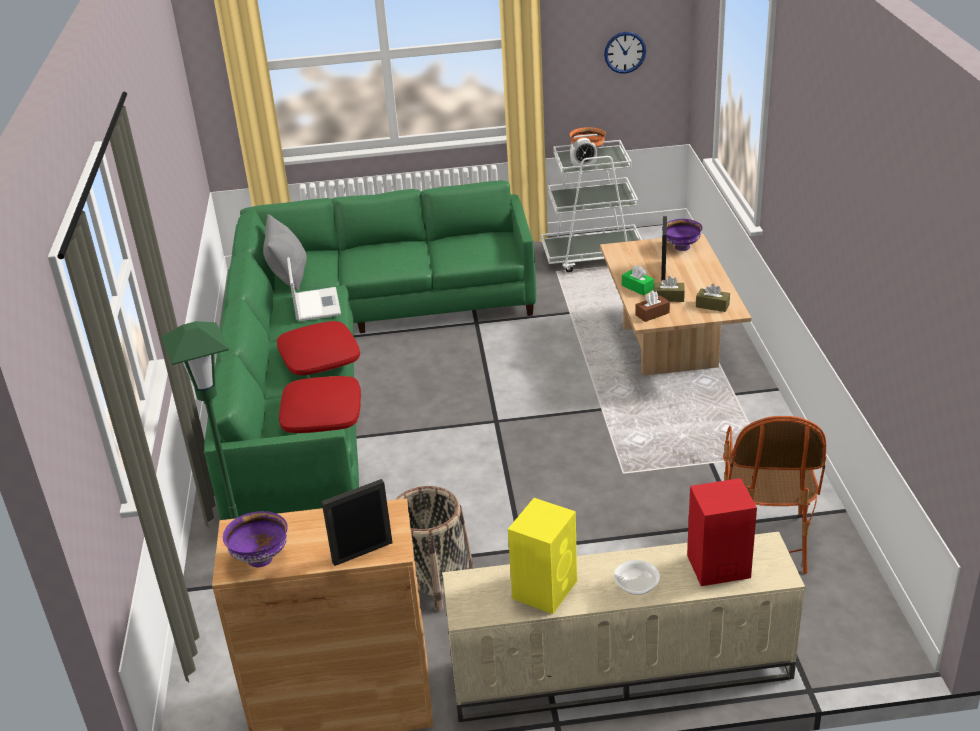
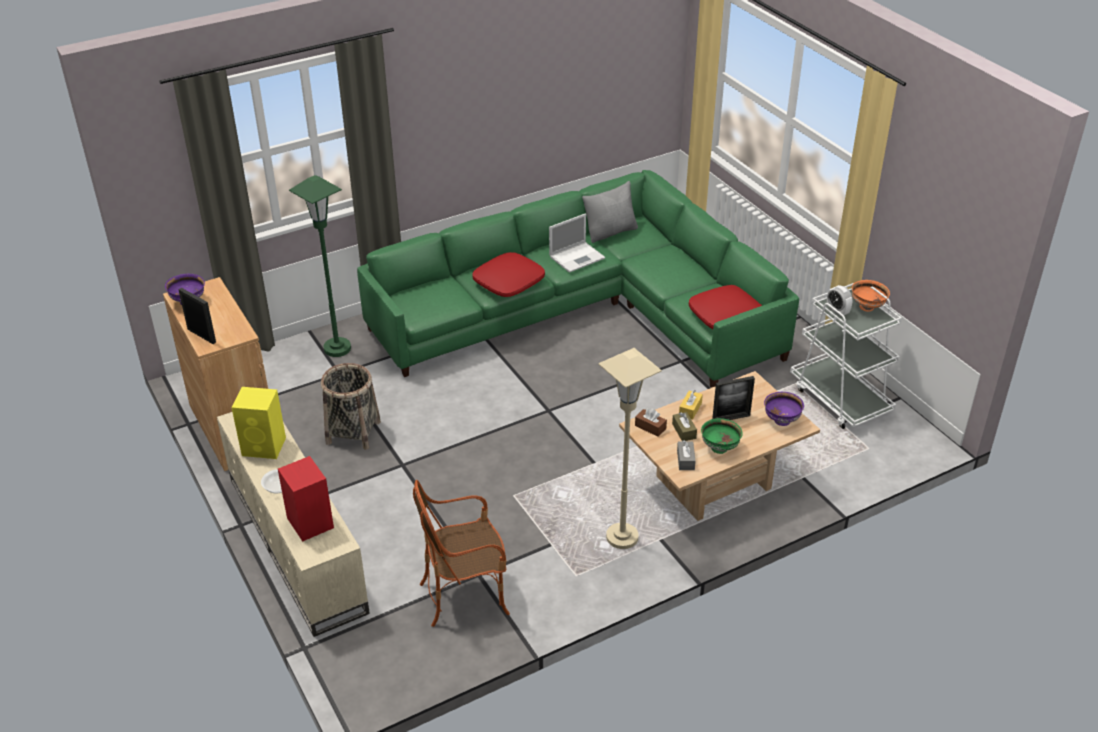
camera: 65 degrees right, 5 degrees up
(321, 414) = (440, 305): red pillow -> red pillow (725, 315)
(625, 52) = (947, 244): wall clock -> none
(637, 287) = (690, 409): green tissue box -> yellow tissue box
(703, 285) = (719, 448): none -> green bowl
(712, 305) = (685, 460): brown tissue box -> grey tissue box
(721, 416) = (622, 537): none -> beige floor lamp

